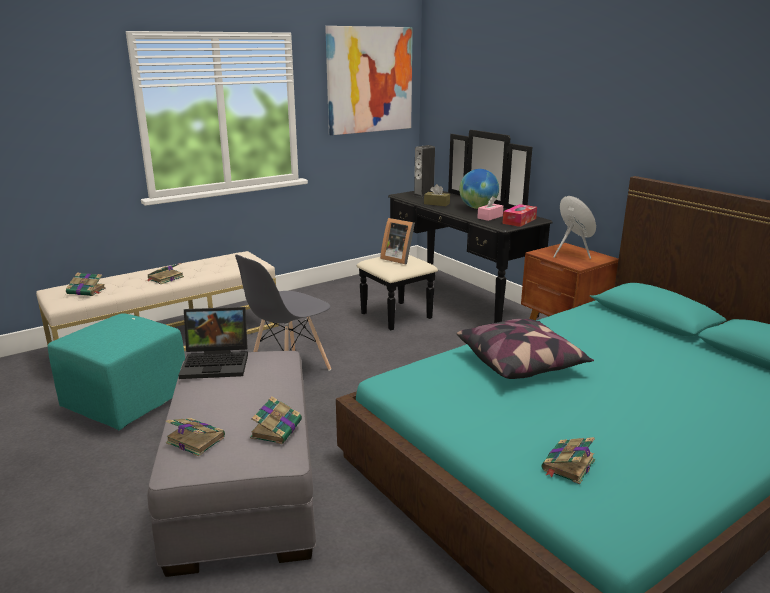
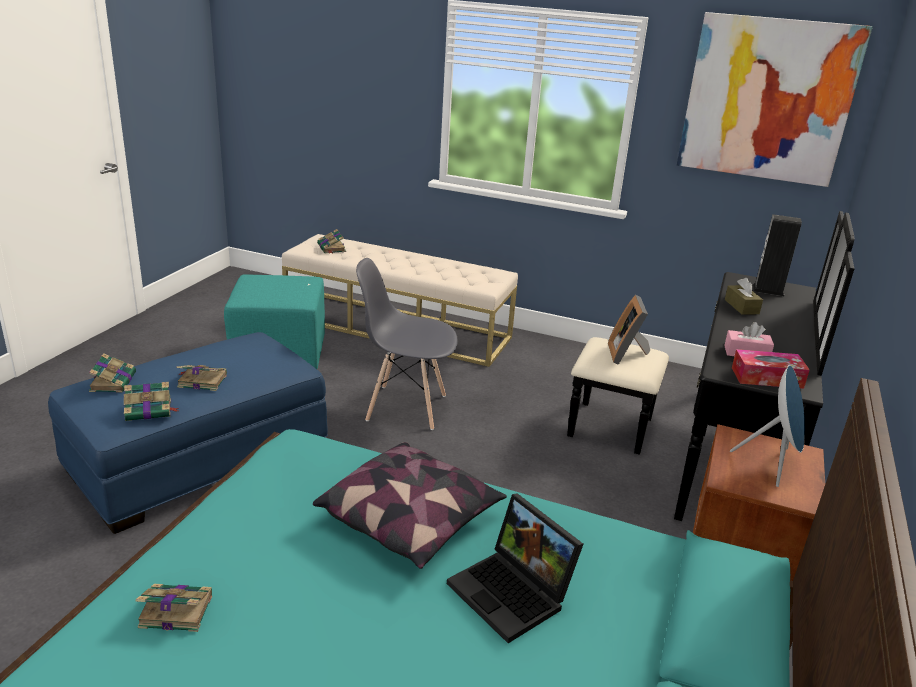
camera: 55 degrees right, 5 degrees up
(165, 278) = (394, 264): book -> book (201, 381)
(217, 363) = (251, 345): laptop -> laptop (513, 593)
(244, 484) = (199, 458): grey ottoman -> blue ottoman
(477, 208) = (775, 336): globe -> none

